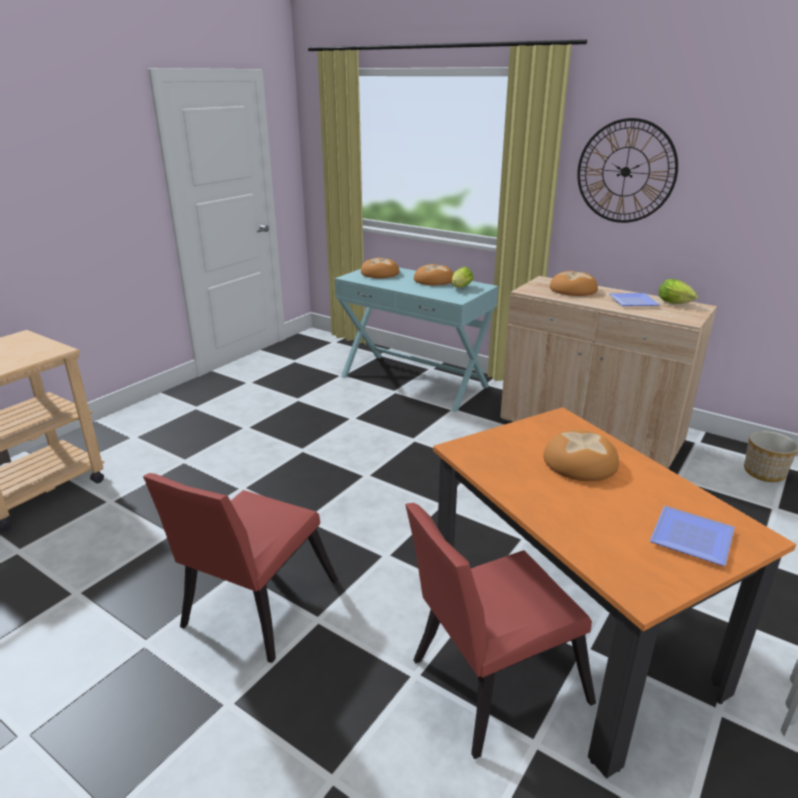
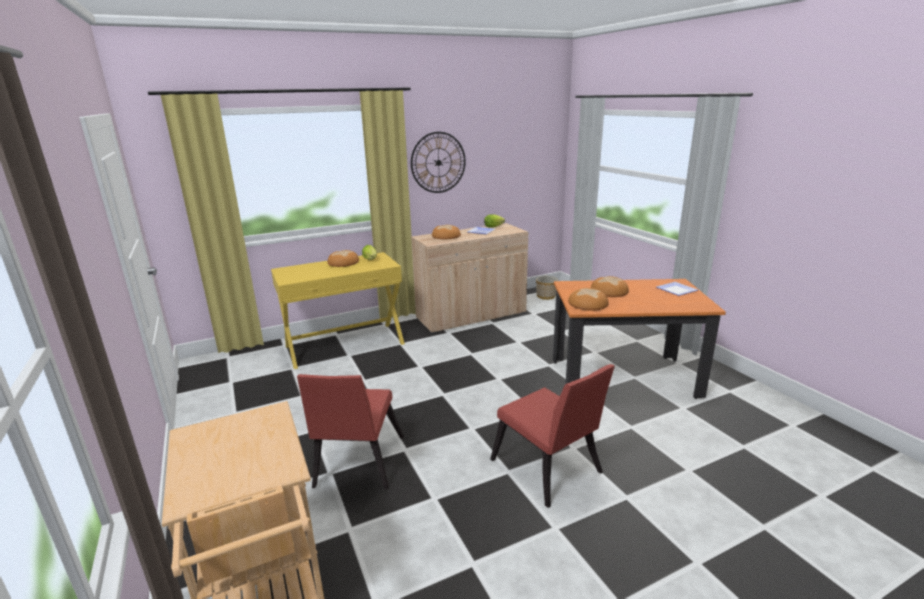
camera: 60 degrees left, 5 degrees down
(380, 273) = (298, 272): bread -> bread (588, 304)
(414, 381) = (345, 344): turquoise console table -> yellow console table
(489, 683) = (644, 408): red chair -> red chair (357, 465)

